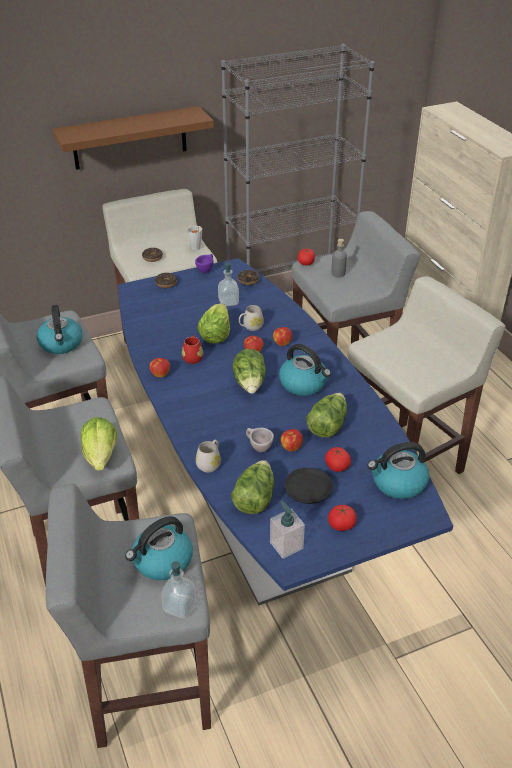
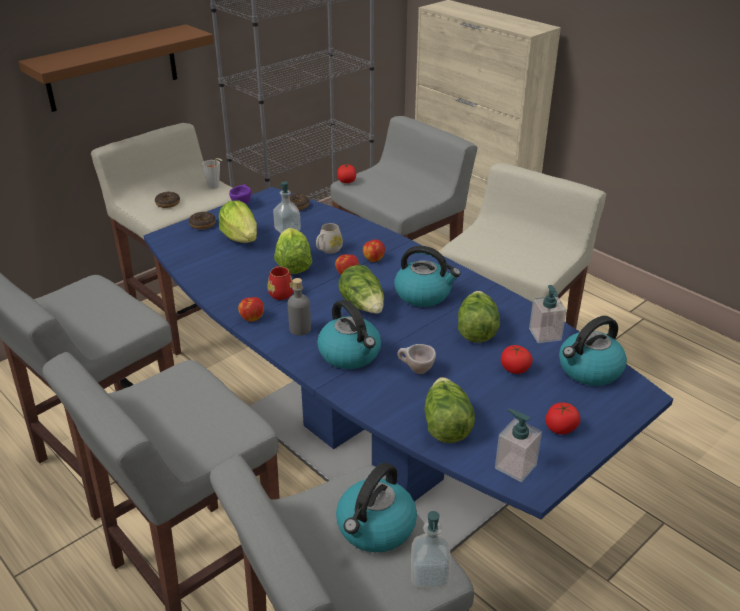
camera: 20 degrees left, 5 degrees down
(61, 344) = (103, 312): kettle -> kettle (350, 354)
(101, 456) = (225, 425): lettuce -> lettuce (241, 238)
(210, 463) = (370, 400): white mug -> none
(291, 447) = (452, 361): apple -> none
(307, 491) = (500, 402): black plate -> none
(338, 273) = (387, 185): grey bottle -> grey bottle (300, 329)
(381, 443) = (545, 334): none -> soap dispenser

